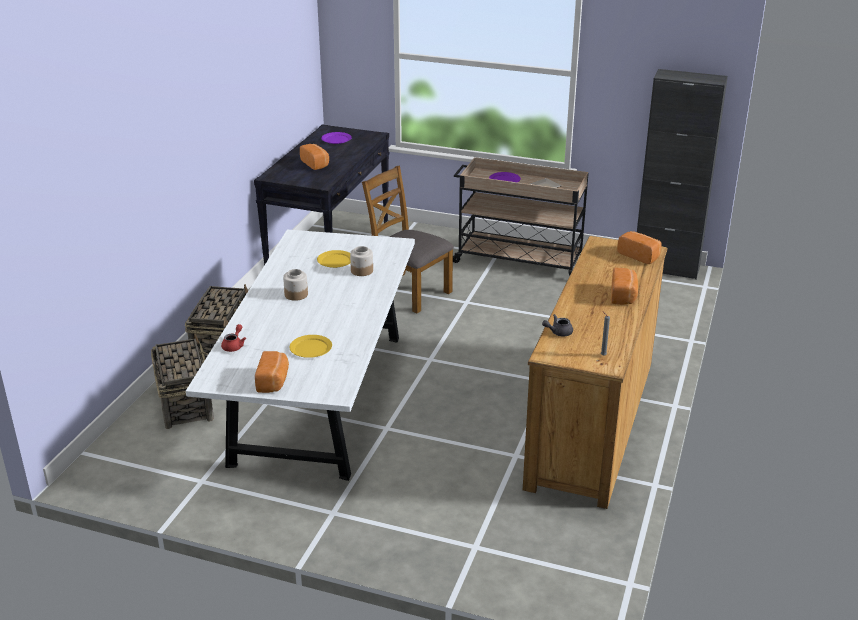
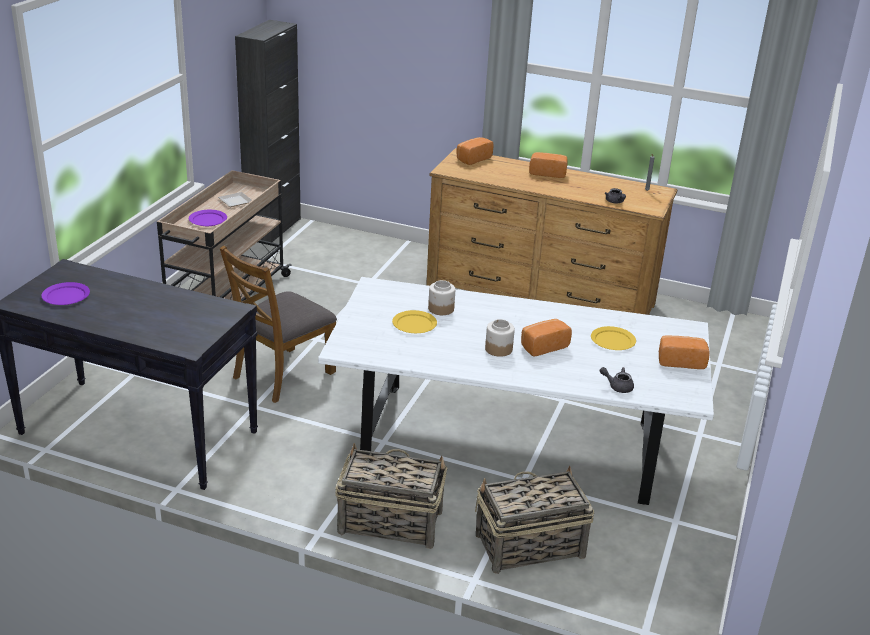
camera: 90 degrees left, 0 degrees up
(234, 345) = (617, 386): red teapot -> grey teapot
(315, 164) = (156, 312): bread -> bread (543, 346)

